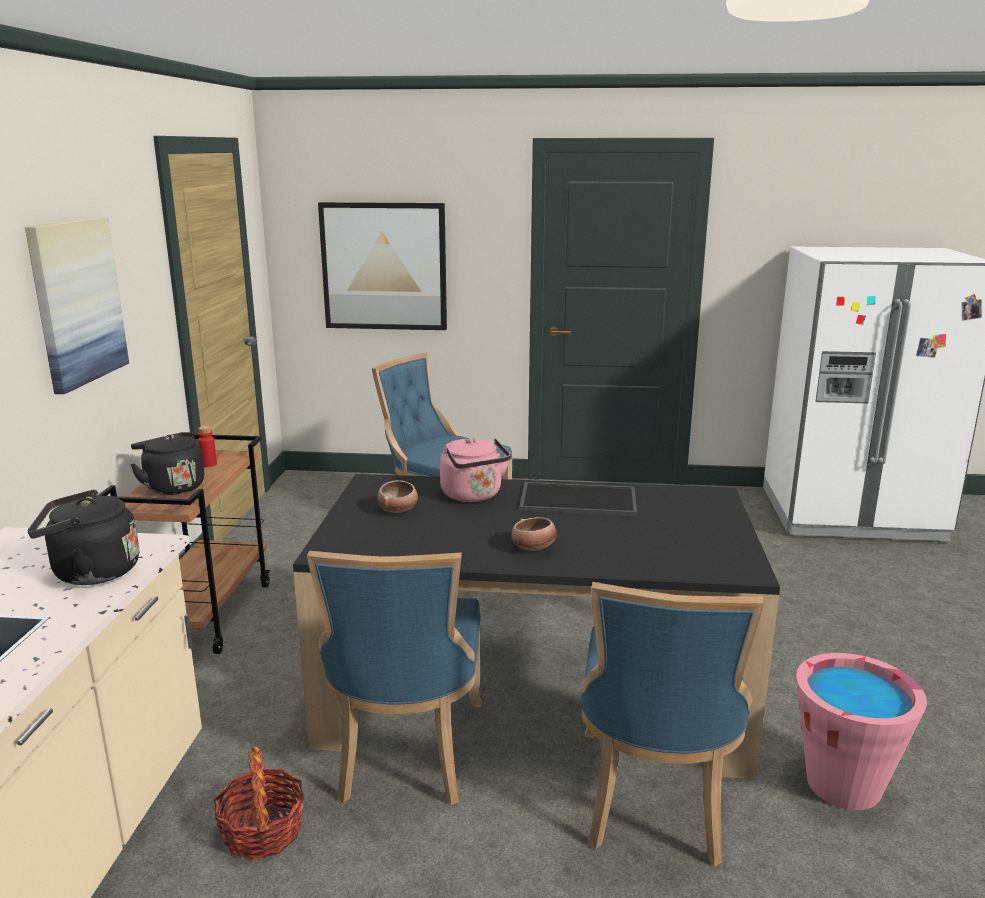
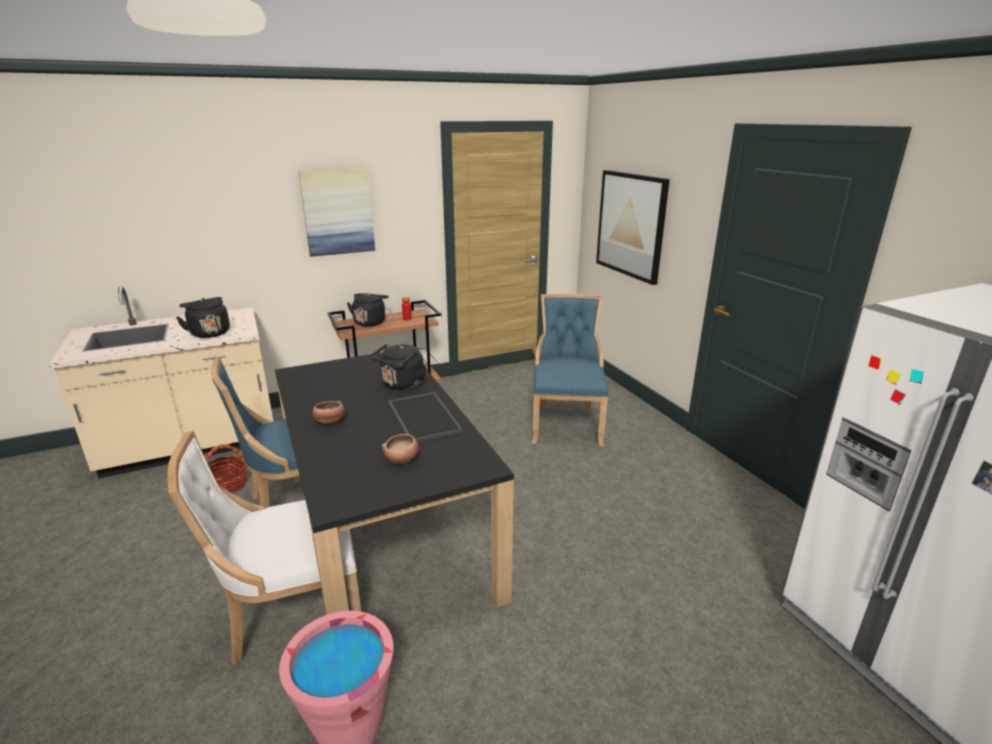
camera: 60 degrees right, 5 degrees up
(398, 509) = (362, 372): bowl -> bowl (402, 459)
(473, 496) = (401, 385): pink kettle -> black kettle
(654, 799) = (293, 615): blue chair -> white chair

